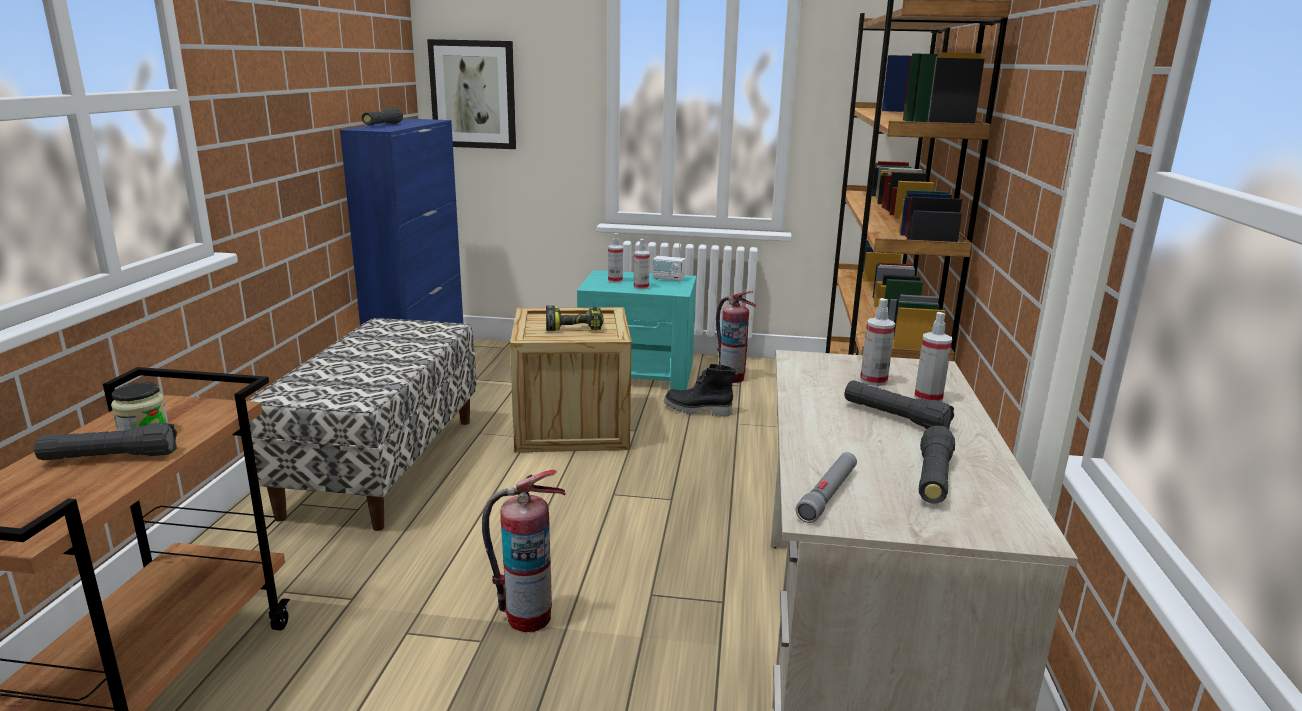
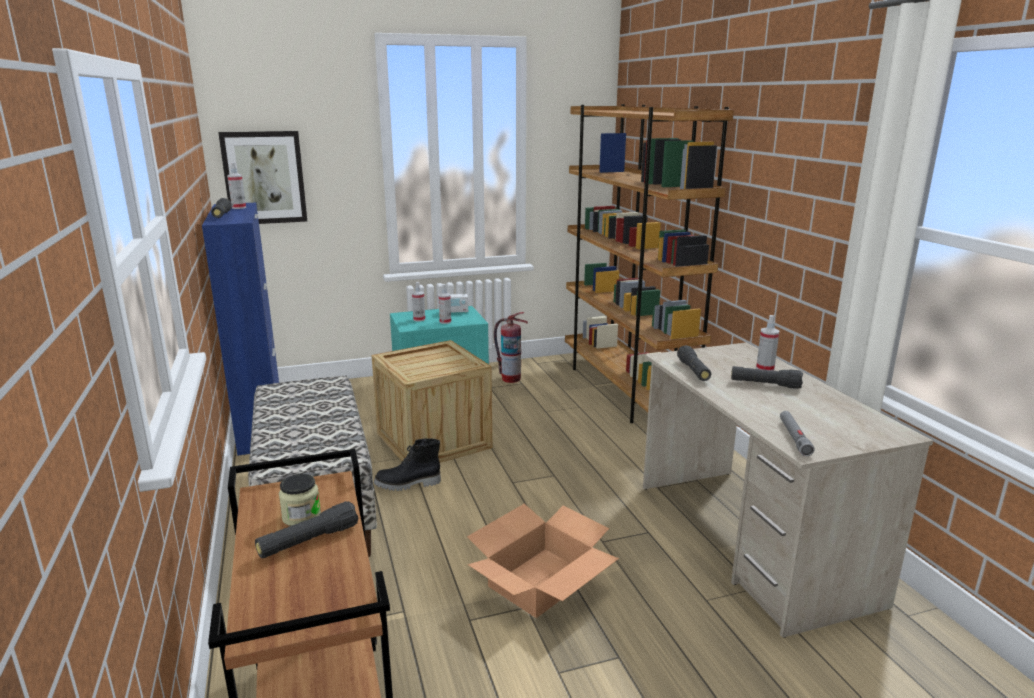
camera: 25 degrees left, 0 degrees up
(528, 617) = (540, 581): fire extinguisher -> cardboard box
(574, 327) = (433, 362): power drill -> none
(697, 410) = (510, 408): black boot -> black boot (408, 484)
(873, 381) = (724, 364): spray bottle -> spray bottle (239, 207)
(933, 478) = (827, 416): black flashlight -> black flashlight (693, 371)

